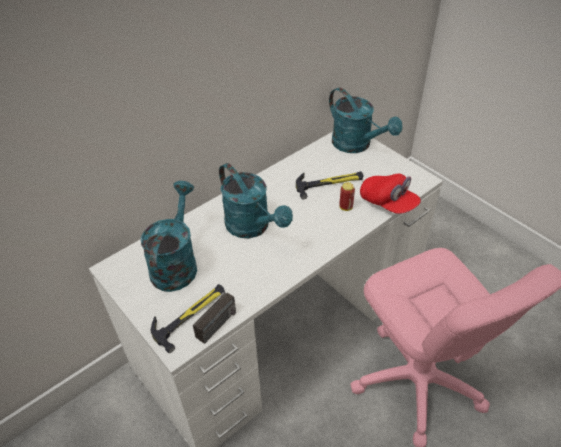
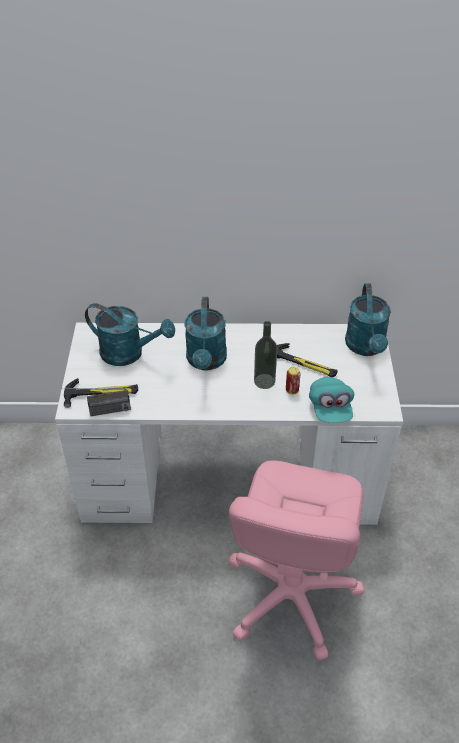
camera: 40 degrees right, 0 degrees up
(176, 263) = (129, 353): turquoise watering can -> turquoise watering can turned 60 degrees clockwise
(317, 213) = (264, 381): none -> bottle
(388, 203) = (330, 408): red cap -> turquoise cap

